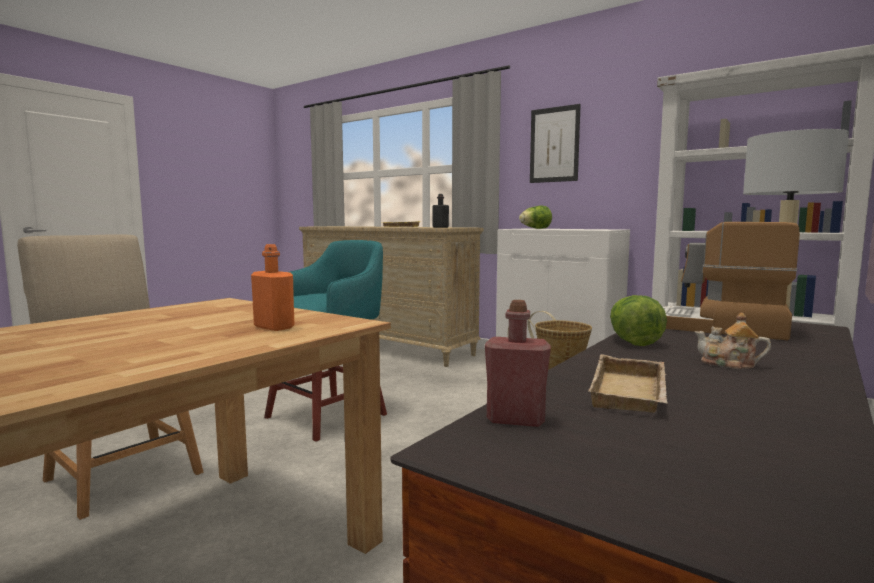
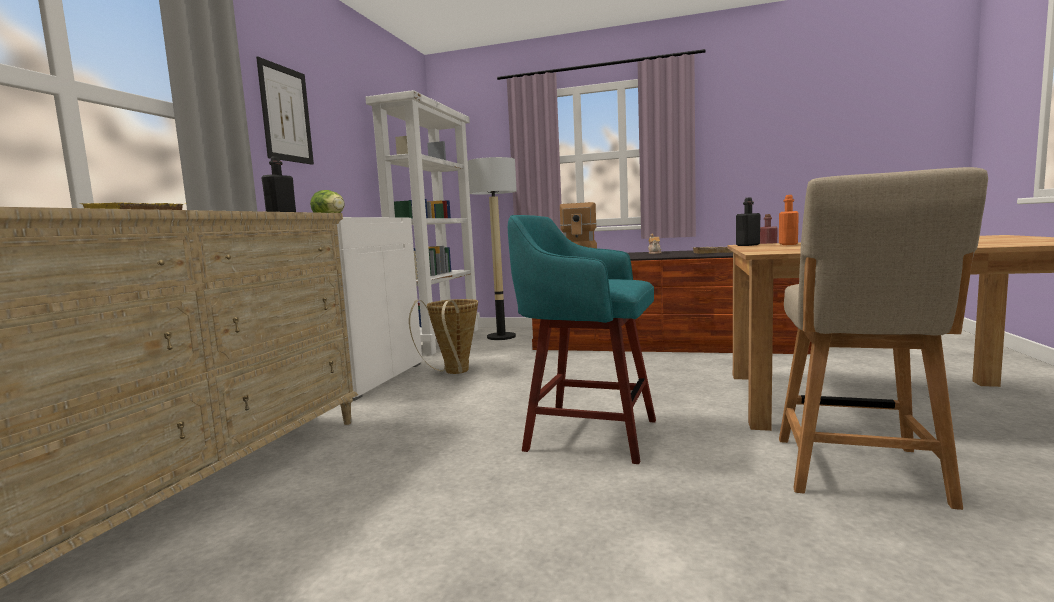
camera: 110 degrees left, 0 degrees up
(333, 320) = (747, 245): none -> black bottle
(632, 341) = (634, 256): lettuce -> none

